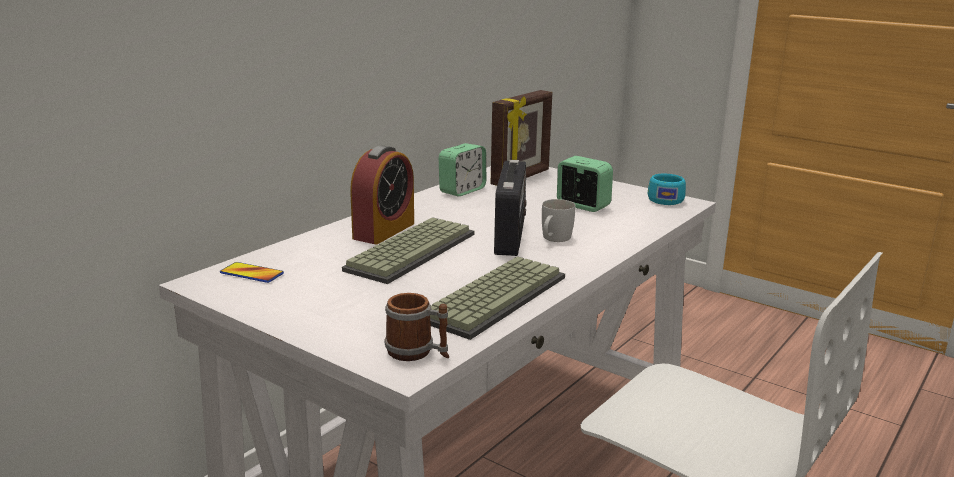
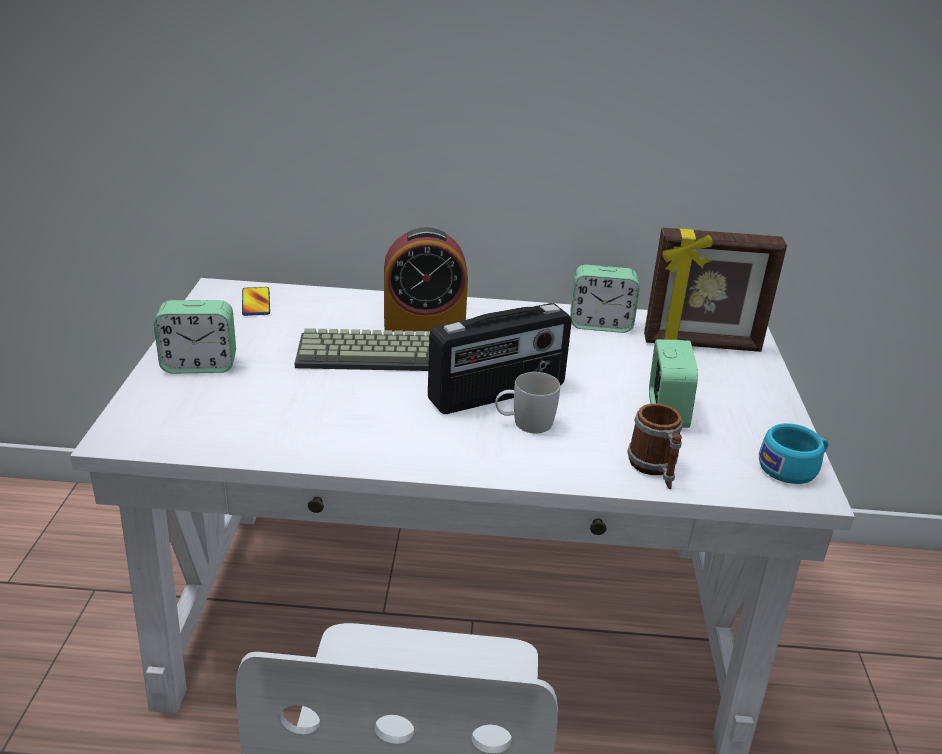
camera: 55 degrees right, 10 degrees up
(329, 316) = (199, 365): none -> alarm clock
(417, 353) = (156, 432): mug -> mug (655, 468)
(494, 297) = (319, 433): keyboard -> none

